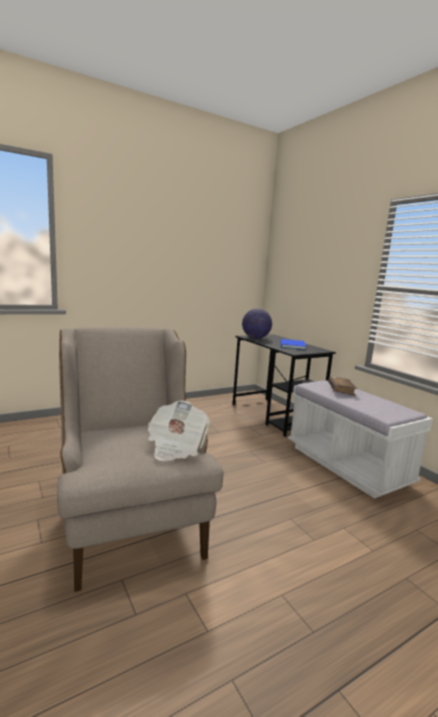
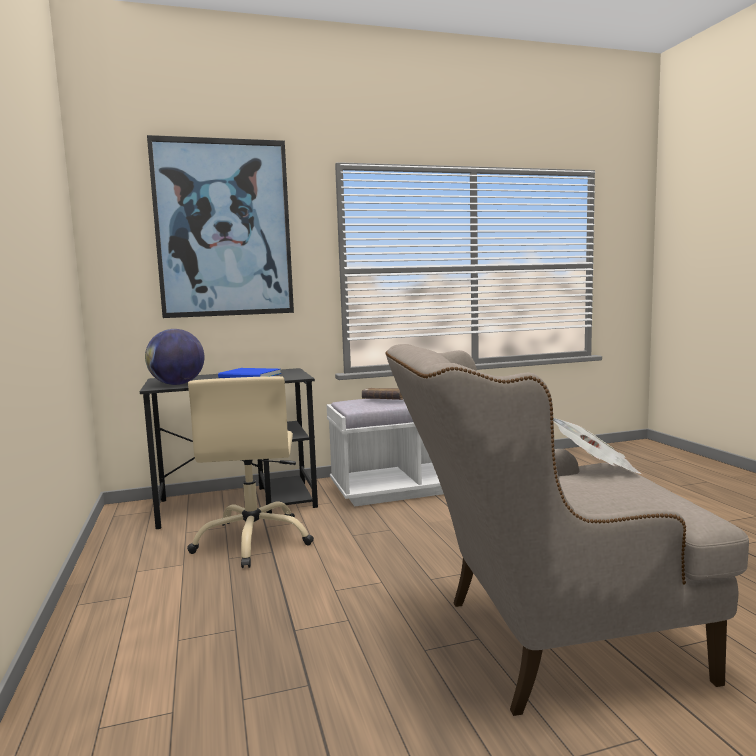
camera: 75 degrees left, 5 degrees down
(230, 426) = (254, 540): none -> beige office chair
(318, 253) = (224, 229): none -> picture

